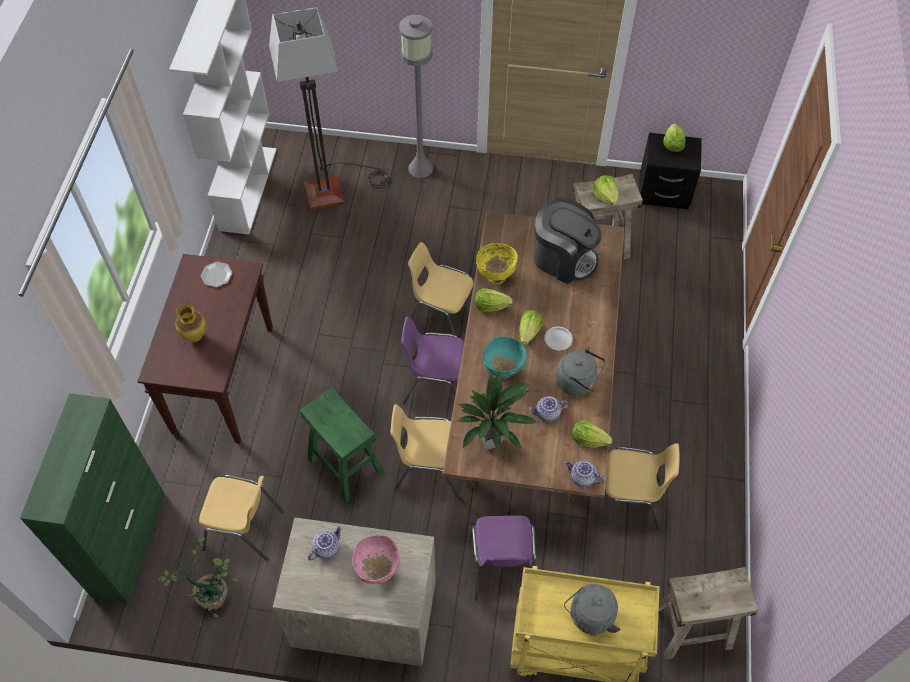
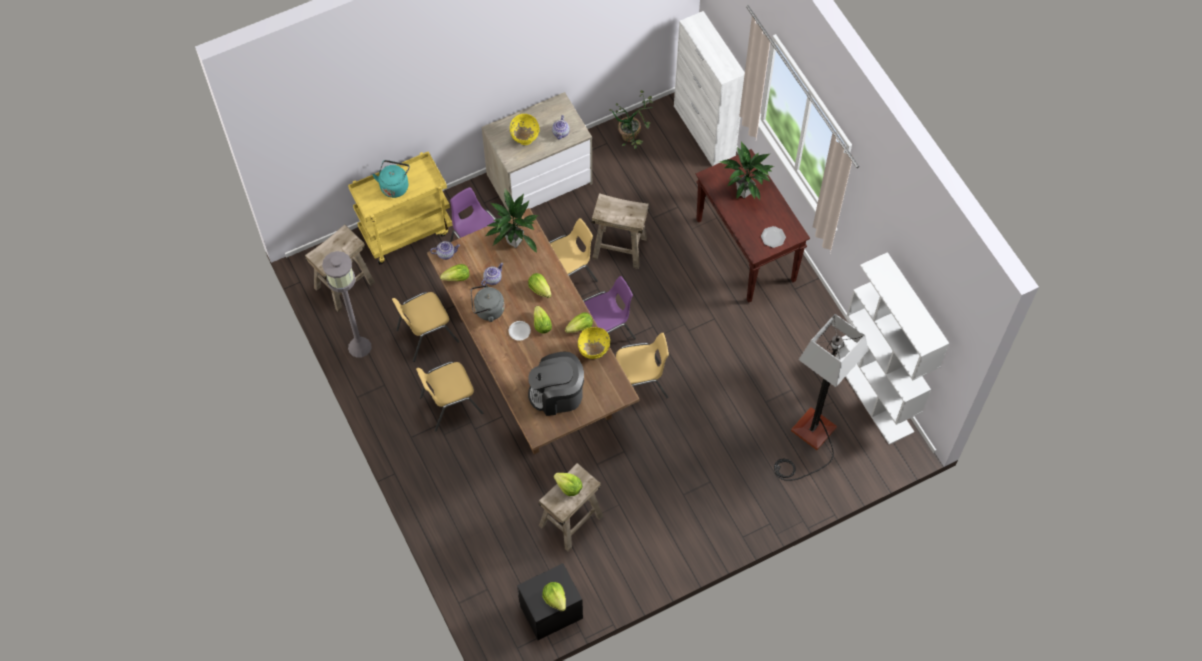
camera: 145 degrees right, 5 degrees up
(130, 543) = (704, 132): green cabinet -> white cabinet
(195, 337) = (744, 193): vase -> potted plant
(244, 530) = (646, 177): yellow chair -> yellow chair (450, 404)
(345, 466) = (620, 247): green stool -> beige stool
(377, 570) = (525, 139): pink bowl -> yellow bowl
(420, 168) = (762, 503): grey floor lamp -> grey floor lamp (359, 346)
(502, 370) = (540, 289): turquoise bowl -> lettuce
(590, 618) = (394, 185): grey kettle -> turquoise kettle

